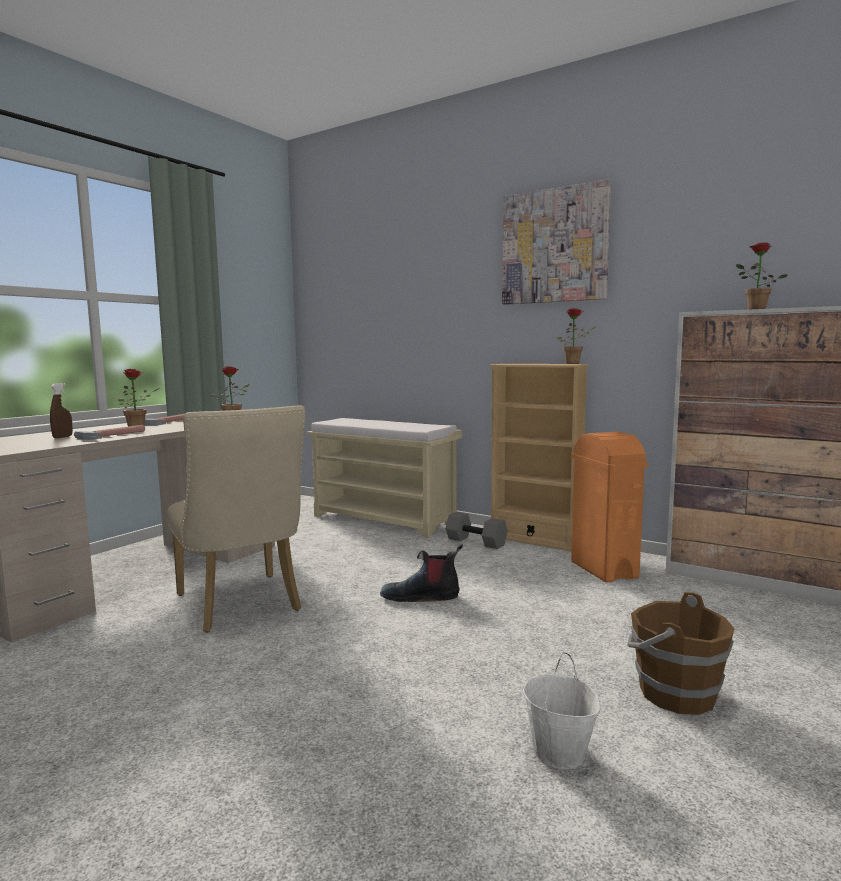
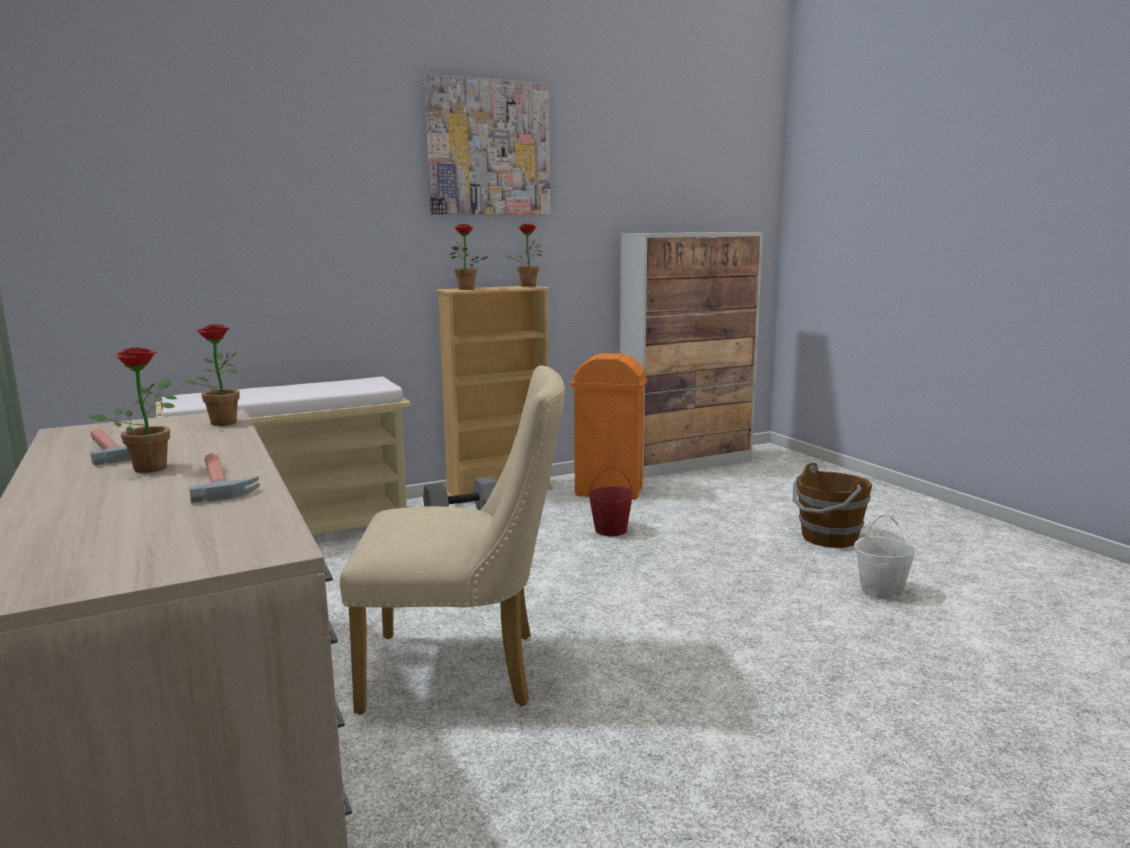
camera: 60 degrees left, 5 degrees up
(62, 437) = (142, 512): brown spray bottle -> none
(421, 596) = (572, 570): boot -> none
(518, 590) = (610, 530): none -> red bucket
(754, 310) = (682, 232): potted plant -> potted plant (466, 289)

